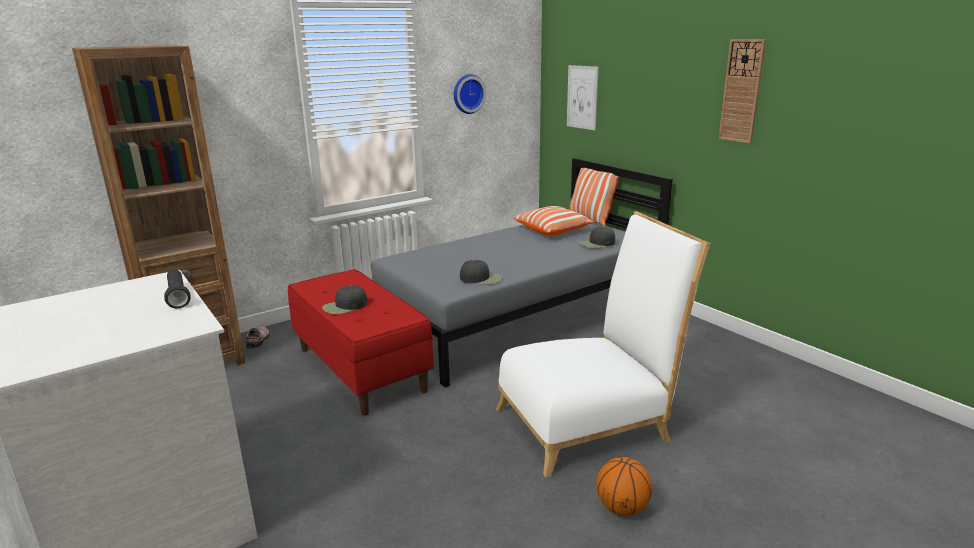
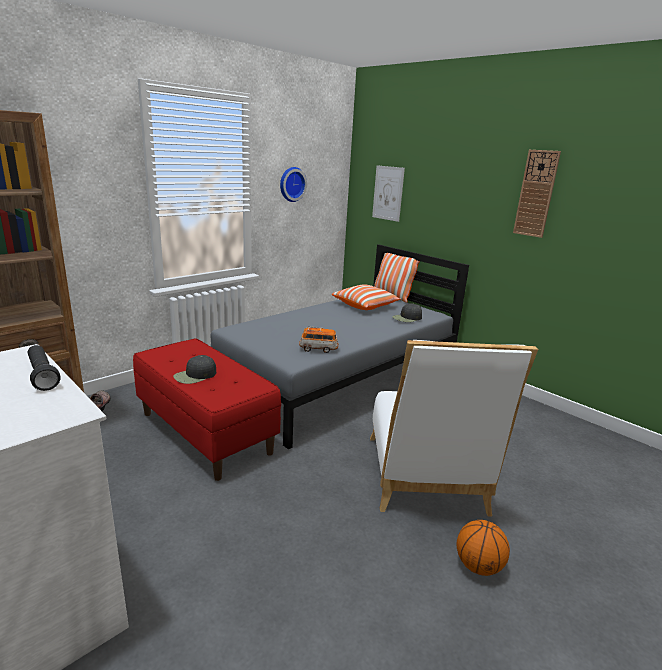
camera: 10 degrees left, 0 degrees up
(481, 278) = (318, 349): black cap -> toy car
(590, 422) = (426, 479): white chair -> white chair turned 120 degrees clockwise

